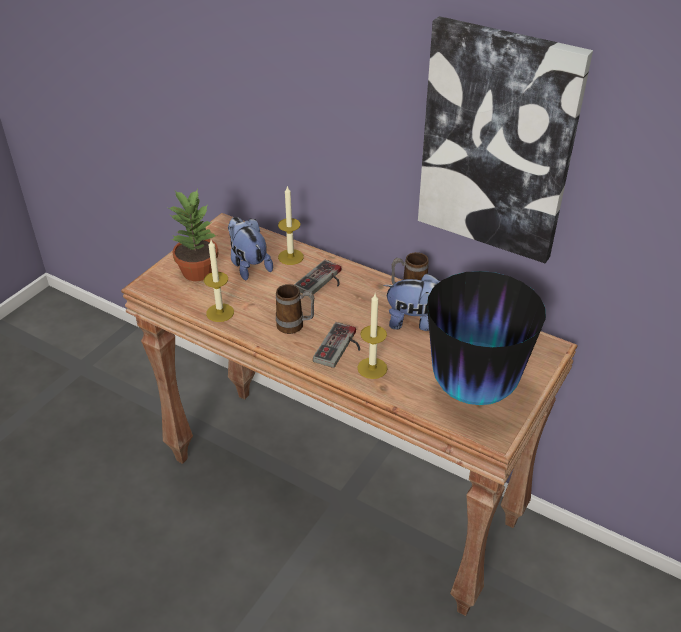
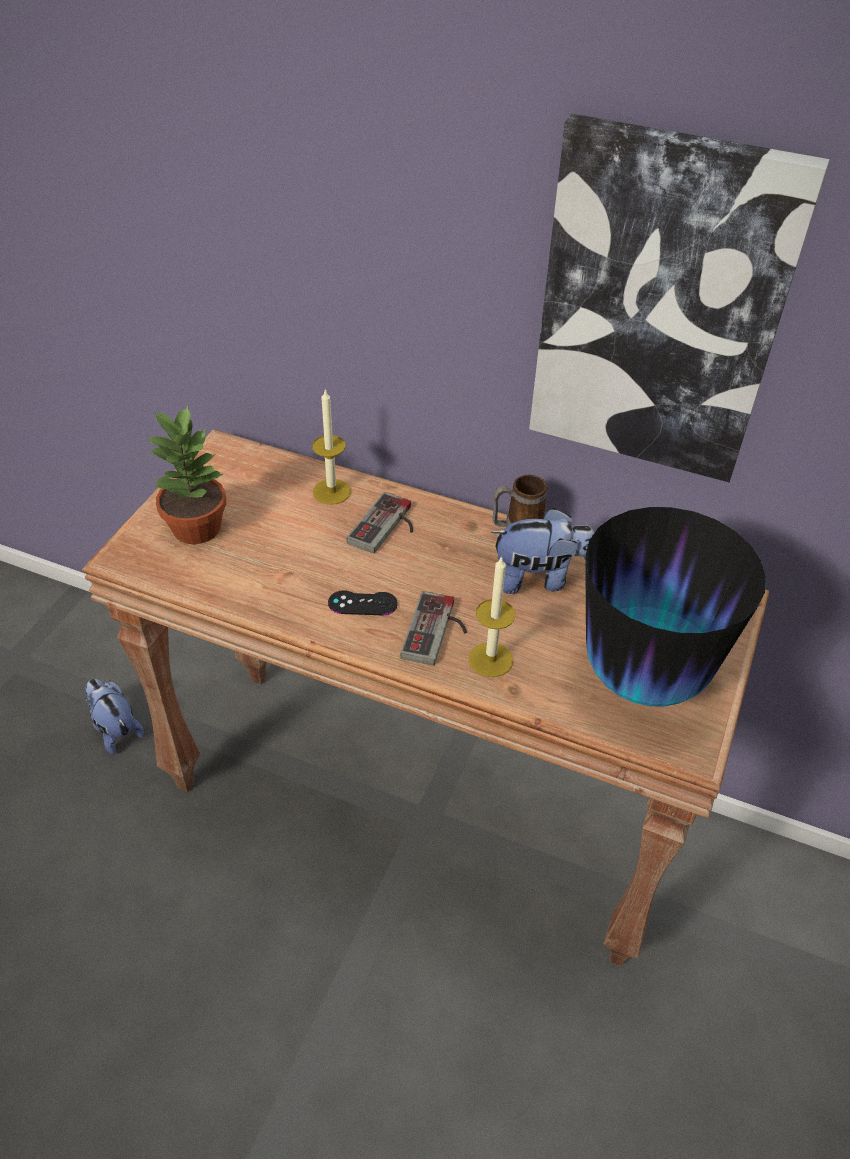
camera: 10 degrees left, 5 degrees up
(220, 312) = (243, 592): candle -> none
(248, 265) = (271, 511): plush toy -> plush toy (115, 729)
(295, 326) = (362, 603): mug -> black game controller

